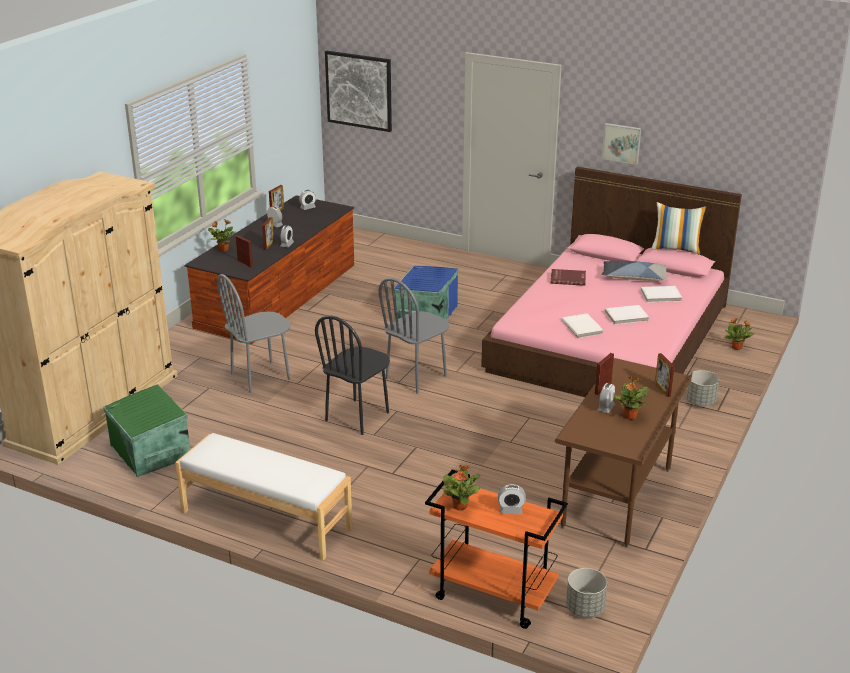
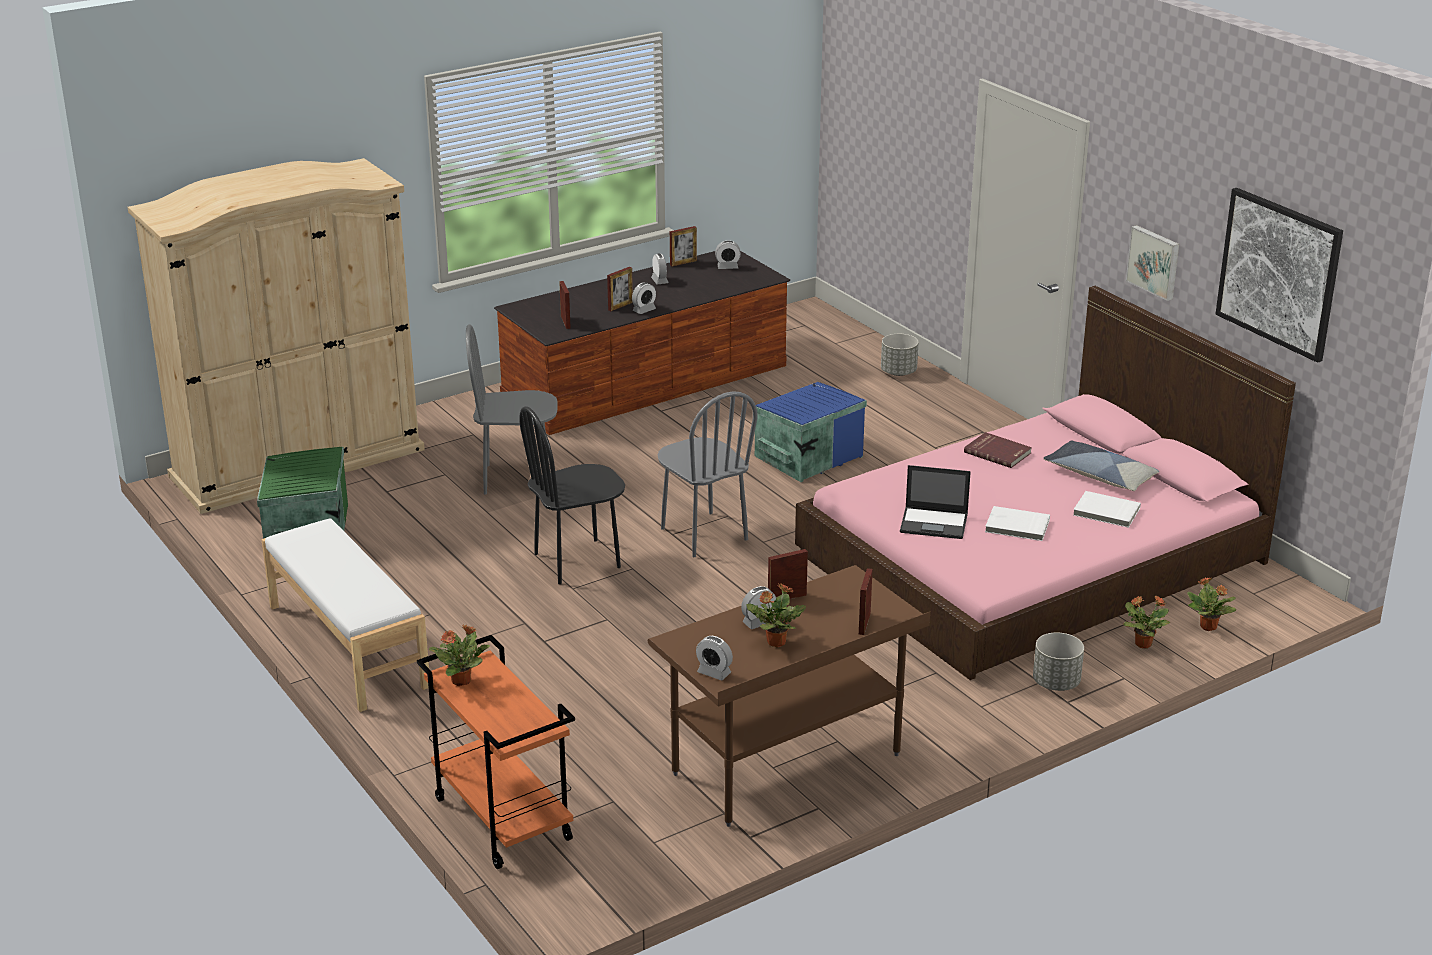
camera: 30 degrees right, 0 degrees up
(223, 250) = (559, 298): potted plant -> potted plant (1142, 644)
(359, 90) = (861, 110): picture -> picture (1279, 273)
(416, 377) = (703, 534): grey chair -> grey chair turned 105 degrees counterclockwise
(511, 510) = (512, 705): alarm clock -> alarm clock (714, 673)
(582, 327) = (935, 523): white book -> laptop
(585, 609) = (591, 875): grey planter -> grey planter (898, 372)
(676, 249) = (1194, 449): pillow -> none

